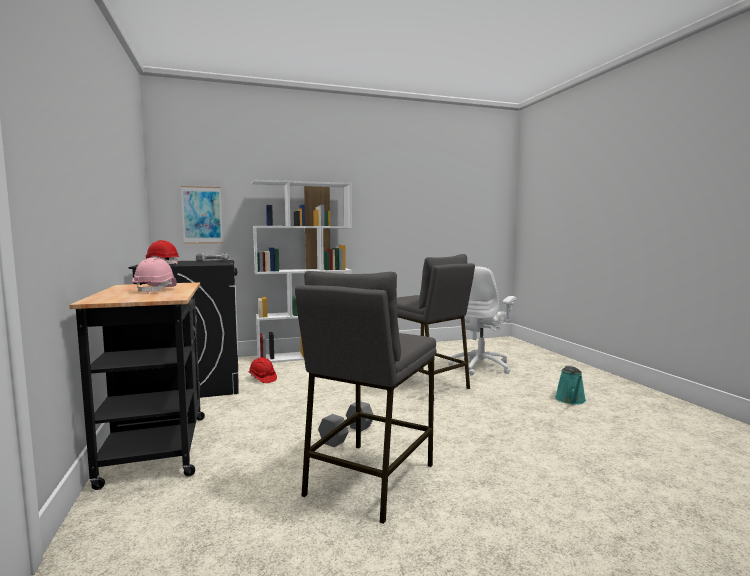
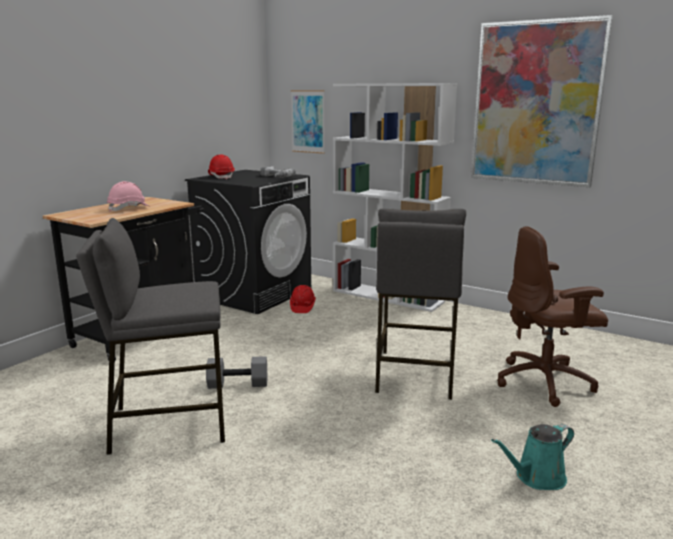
camera: 50 degrees right, 10 degrees up
(396, 201) = (536, 103): none -> picture
(481, 366) = (545, 382): white office chair -> brown office chair

